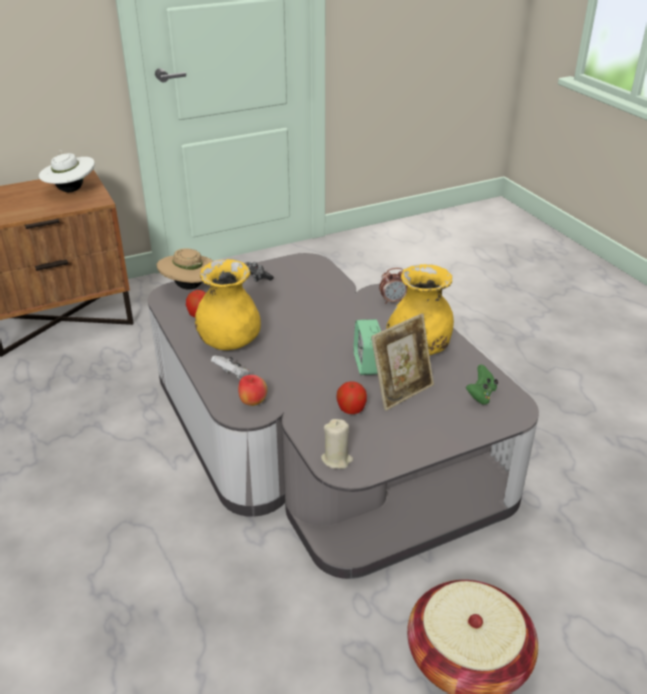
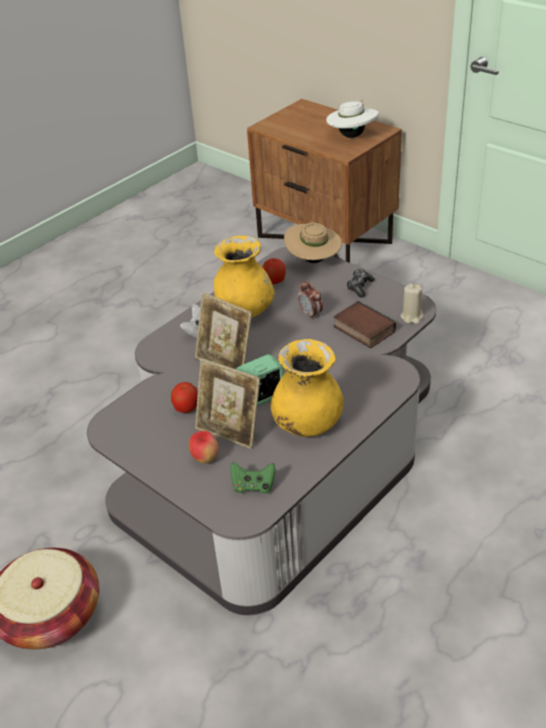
camera: 70 degrees right, 5 degrees up
(253, 402) = (169, 352): apple -> apple (205, 458)
(299, 371) = (225, 362): none -> picture frame
(316, 291) = (362, 329): none -> book
(337, 459) = (118, 419): beige candle -> beige candle (412, 317)
(393, 301) = (383, 383): alarm clock -> alarm clock (310, 314)

